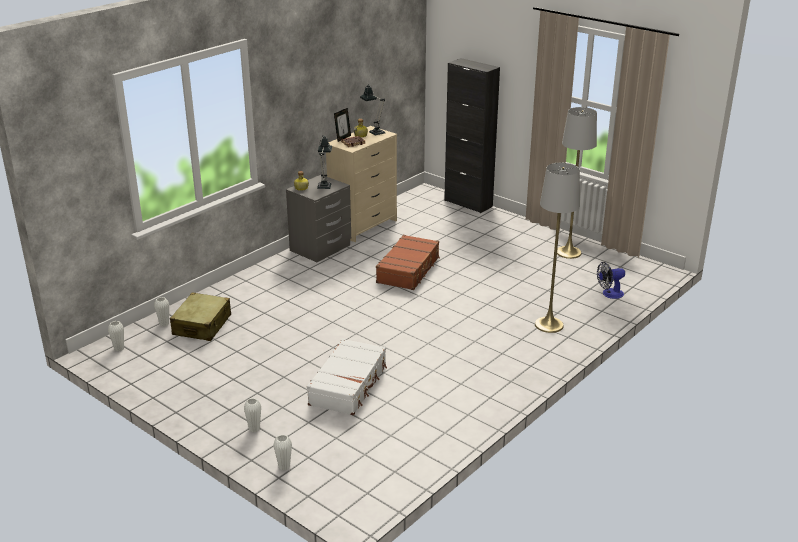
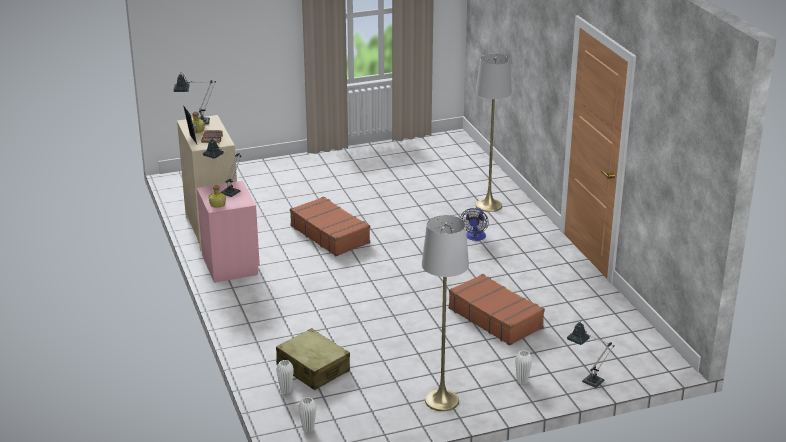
camera: 60 degrees left, 0 degrees up
(284, 466) = (588, 380): white vase -> table lamp
(321, 248) = (231, 265): grey nightstand -> pink nightstand
(349, 385) = (495, 318): white suitcase -> brown suitcase
(468, 203) = (237, 168): black cabinet -> none
(568, 252) = (384, 158): grey floor lamp -> grey floor lamp (441, 400)
(609, 294) = (469, 167): fan -> fan (475, 237)

